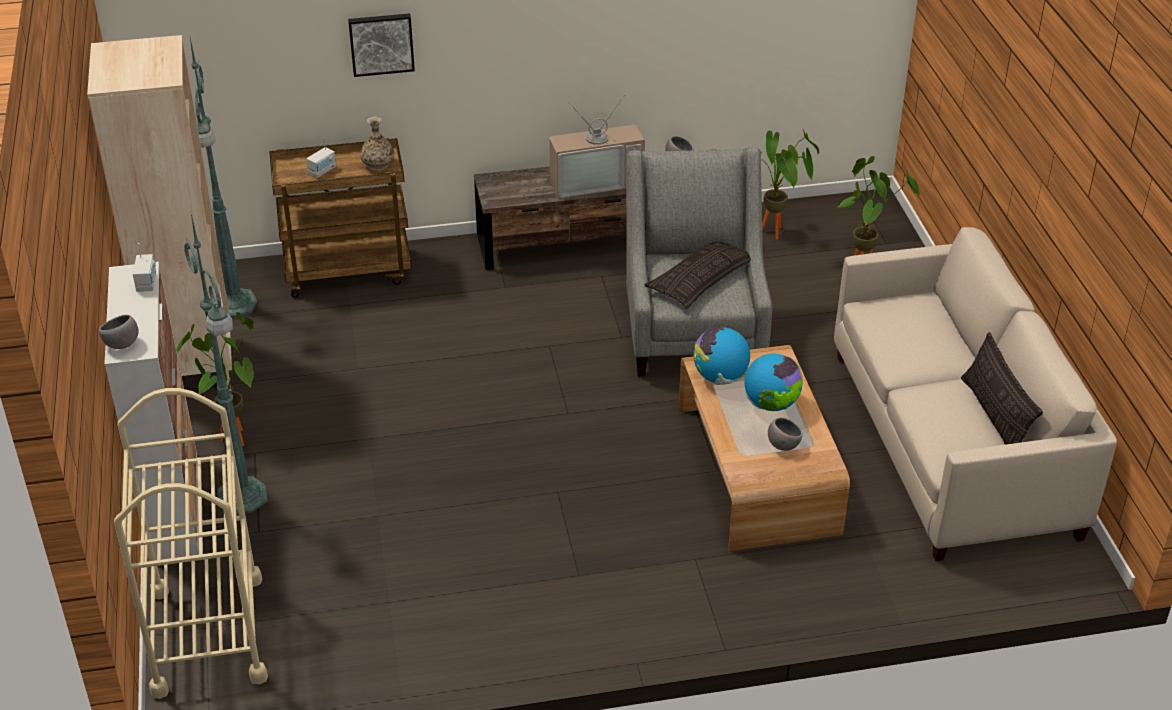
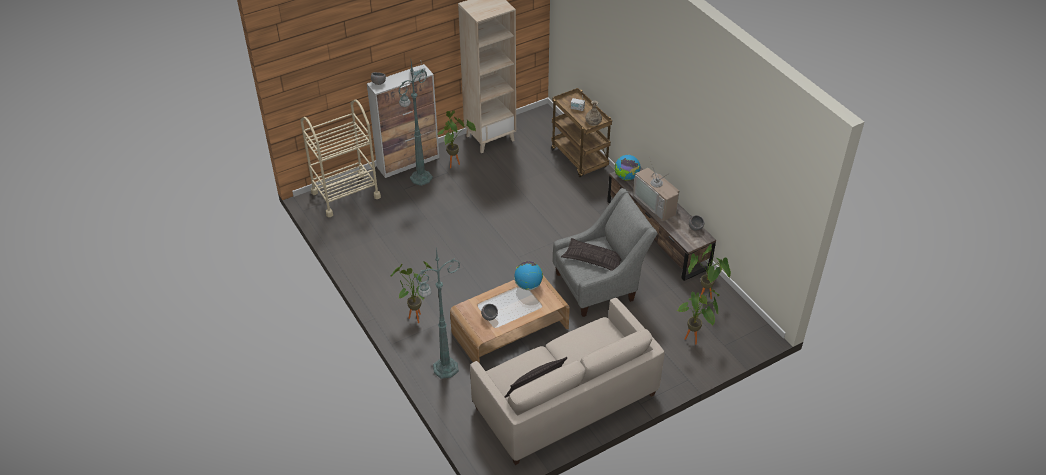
camera: 70 degrees right, 5 degrees up
(234, 305) = (536, 134): green floor lamp -> green floor lamp (444, 368)
(381, 43) = (618, 75): picture -> none
(659, 595) = (415, 315): none -> potted plant
(771, 405) = (517, 307): globe -> globe (626, 177)

